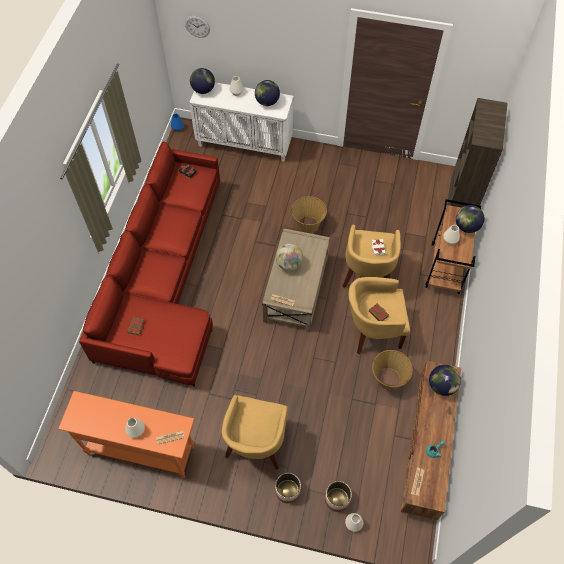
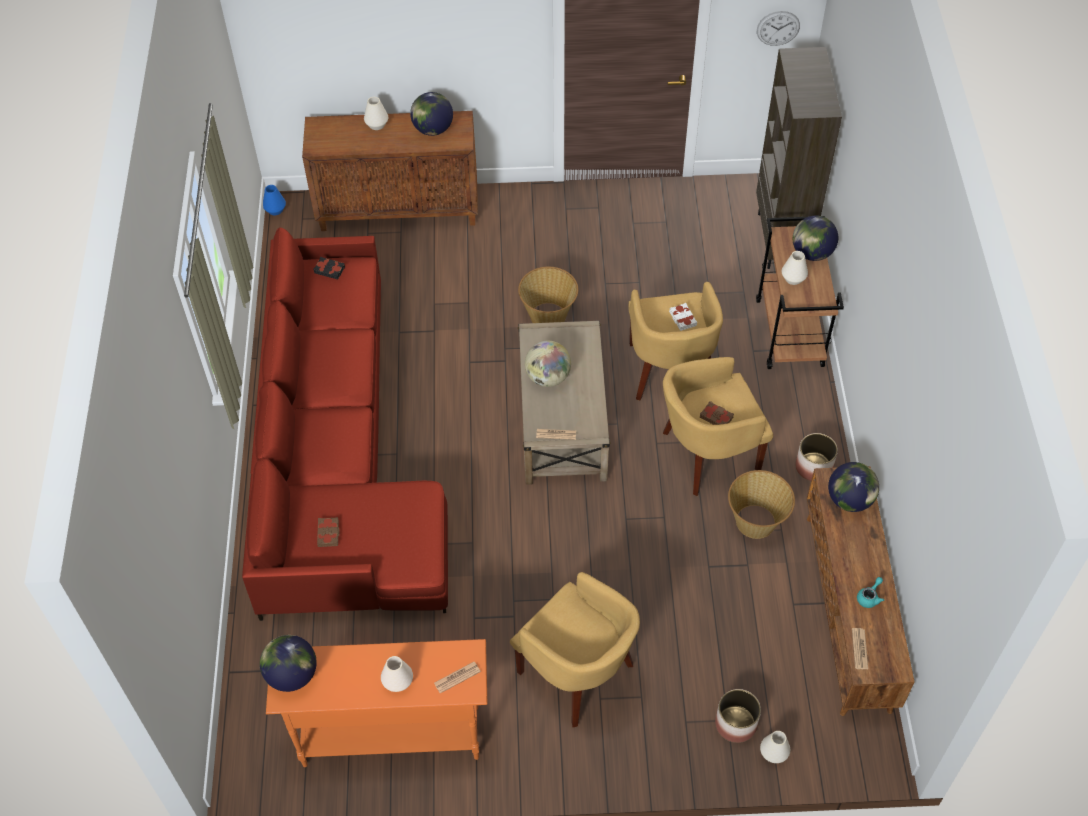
camera: 15 degrees left, 5 degrees down
(197, 26) = (297, 27): wall clock -> wall clock (778, 28)
(203, 90) = (319, 131): globe -> globe (292, 674)
(245, 143) = (399, 210): white cabinet -> brown cabinet
(256, 443) = (578, 674): yellow armchair -> yellow armchair turned 45 degrees counterclockwise
(287, 491) = (653, 733): planter -> planter (814, 467)

